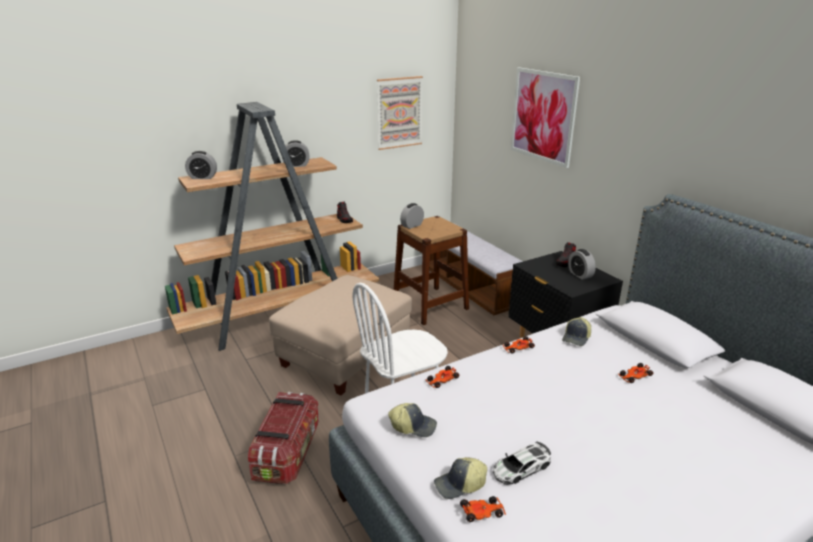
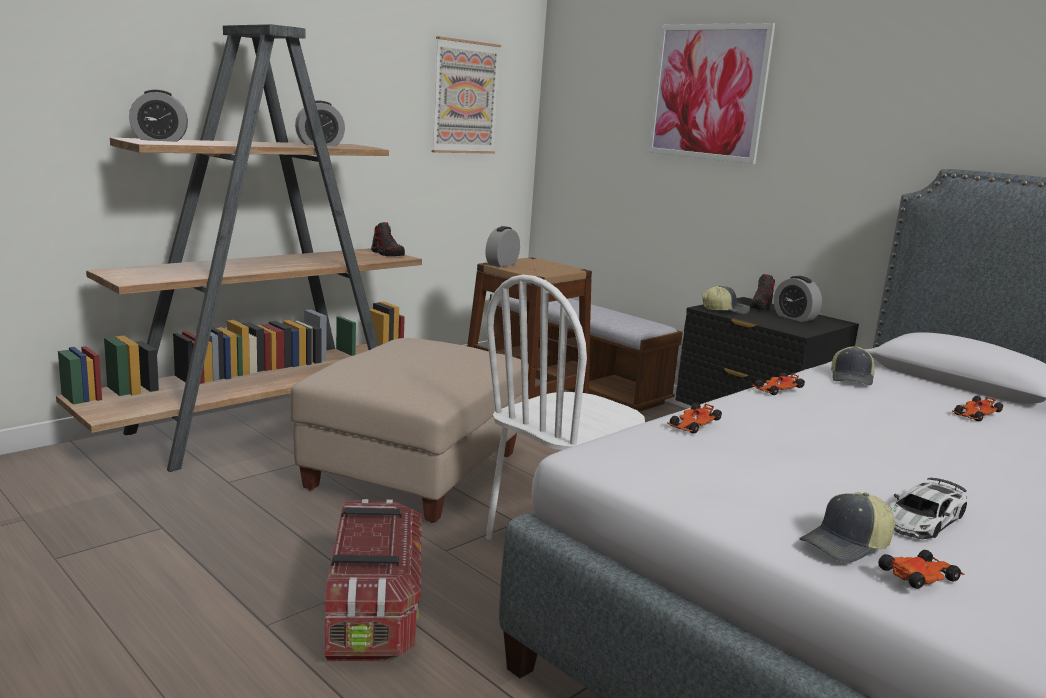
camera: 15 degrees left, 10 degrees down
(413, 426) = (698, 477): cap -> cap (724, 310)

